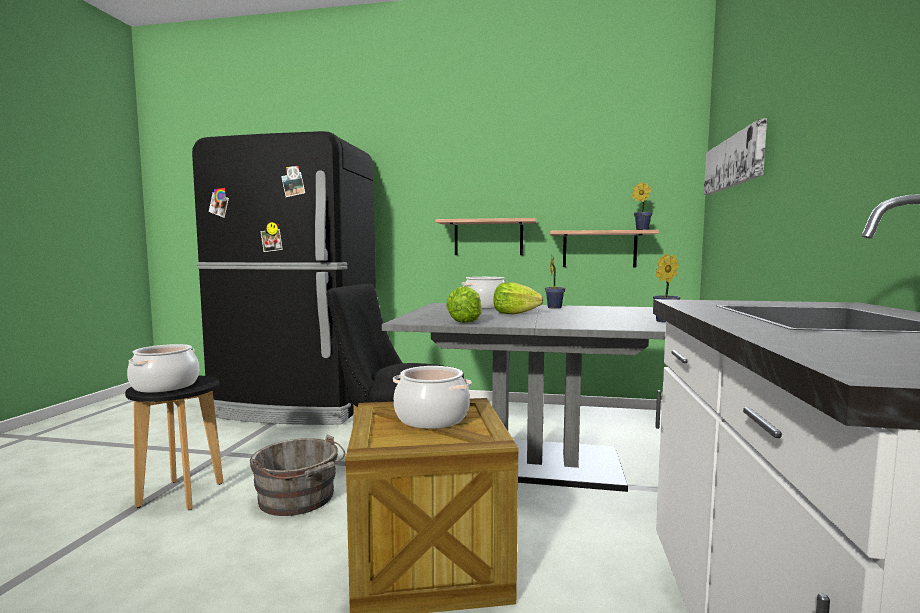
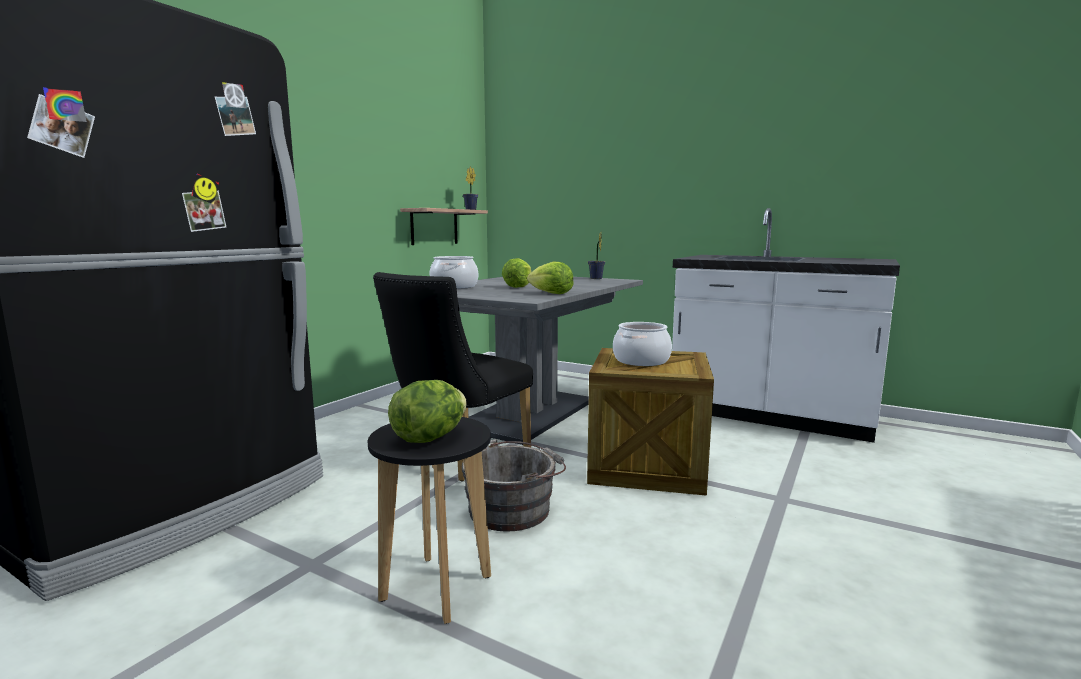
camera: 70 degrees left, 5 degrees up
(165, 386) = (430, 438): cooking pot -> lettuce
(488, 238) = (348, 212): shelf -> none
(554, 307) = (493, 281): potted plant -> none
(734, 162) = (543, 163): picture -> none

